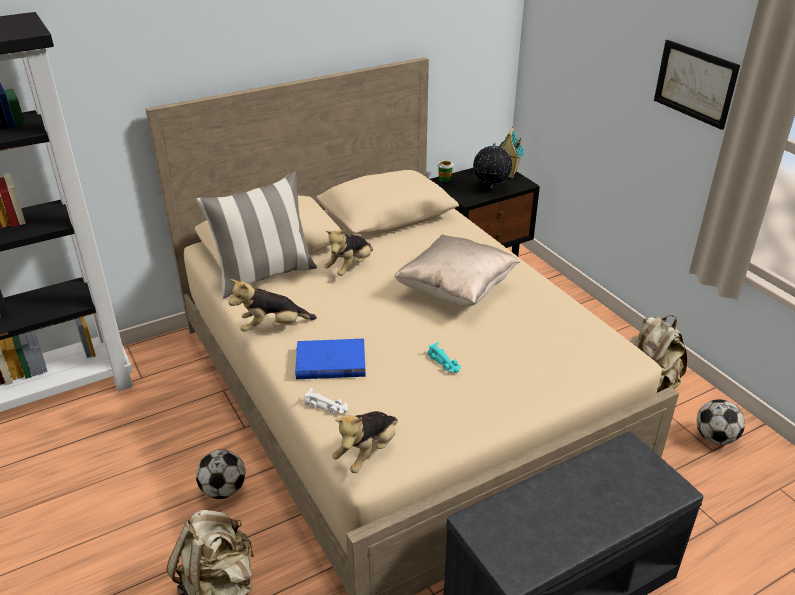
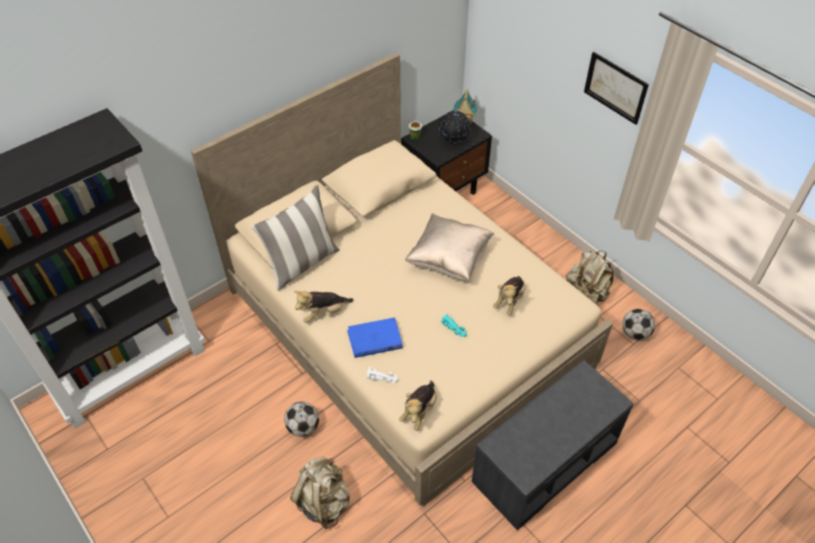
camera: 10 degrees left, 15 degrees up
(350, 267) = (365, 246): plush toy -> plush toy (509, 301)

